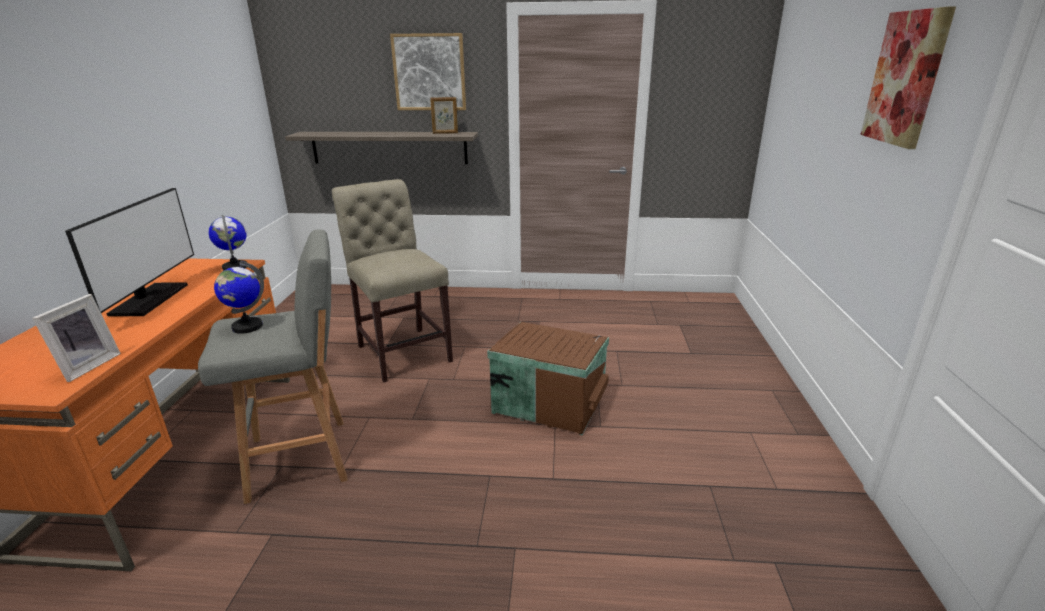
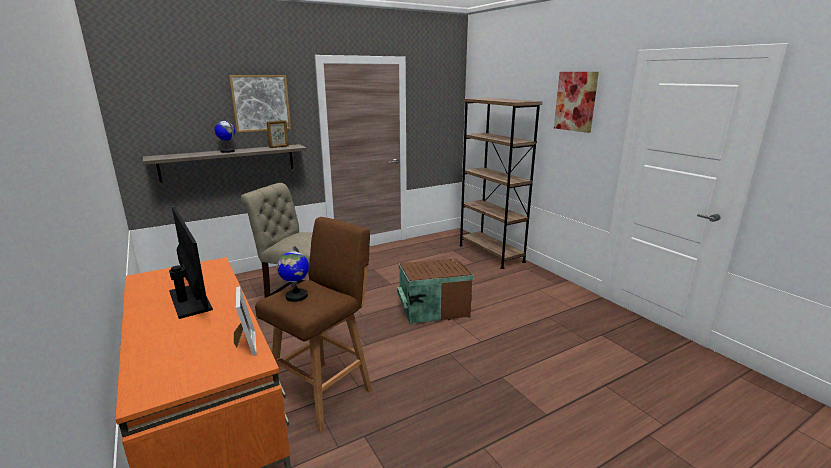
camera: 35 degrees left, 5 degrees down
(235, 267) = (214, 266): globe -> globe (227, 151)
(303, 458) = (324, 392): grey stool -> brown stool
(737, 346) = (491, 253): none -> brown bookcase

